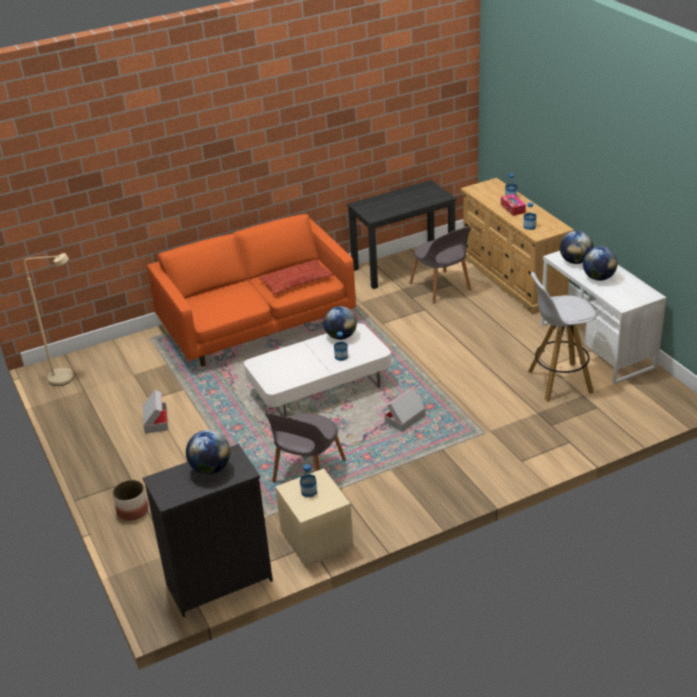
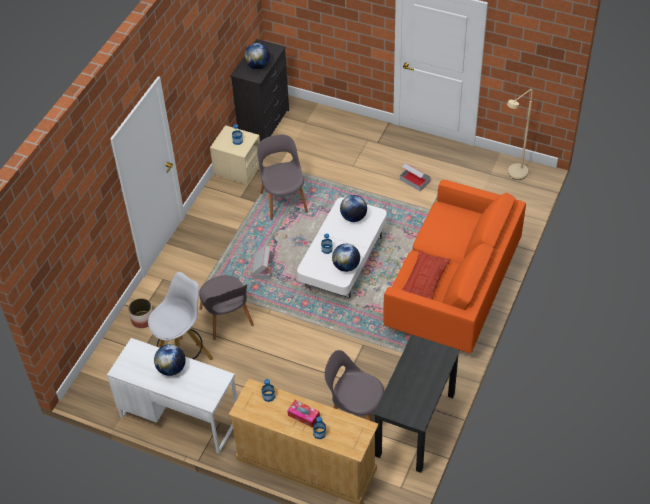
camera: 140 degrees right, 15 degrees up
(133, 511) = (353, 129): planter -> planter (142, 319)
(485, 394) = (227, 319): none -> grey chair
(575, 261) = (203, 380): globe -> globe (353, 217)

